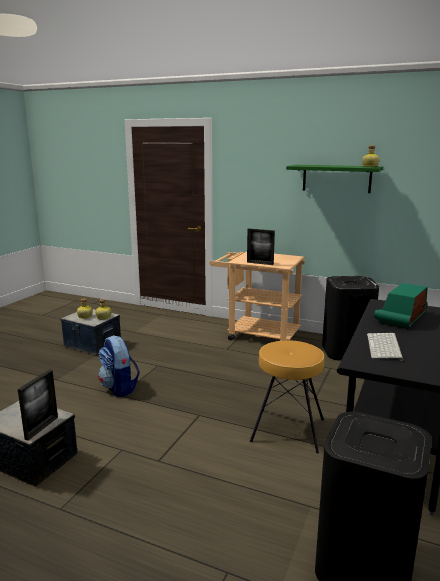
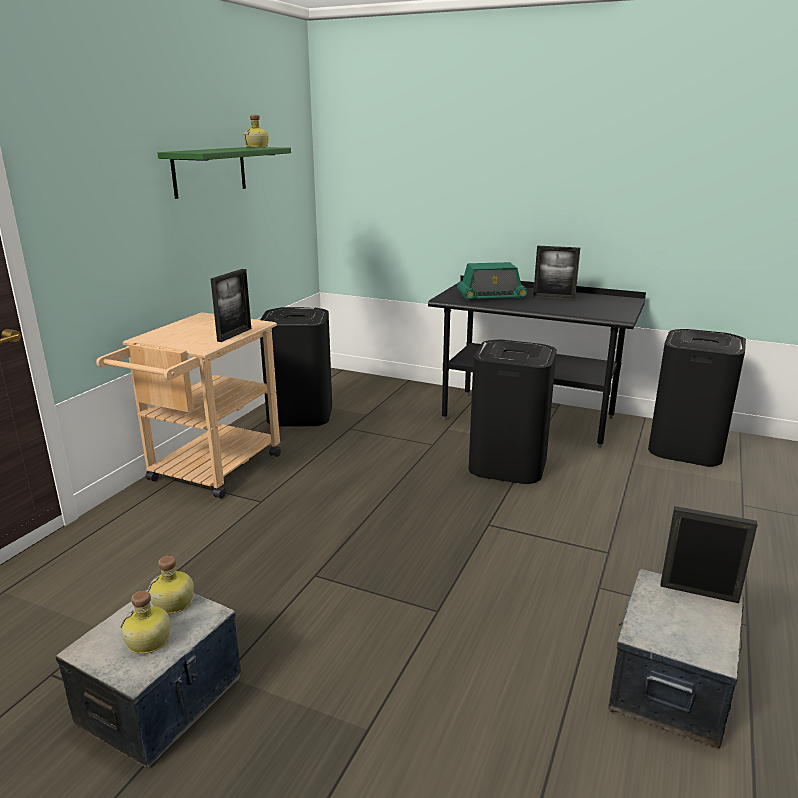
camera: 90 degrees left, 5 degrees up
(119, 388) = (410, 615): backpack -> none
(288, 429) = (507, 465): brown stool -> black trash can
(385, 347) = (575, 307): keyboard -> none
(401, 317) = (491, 297): radio -> radio turned 45 degrees counterclockwise
(419, 341) = (554, 298): none -> picture frame

